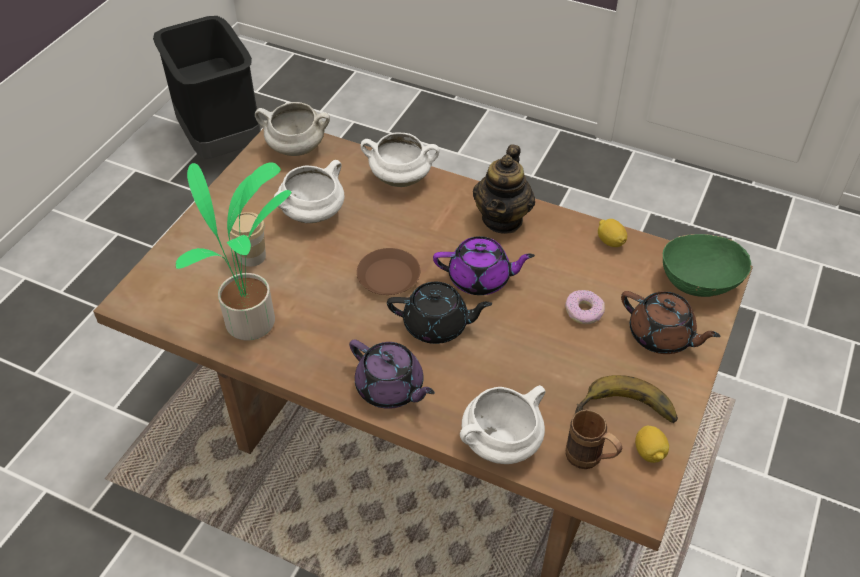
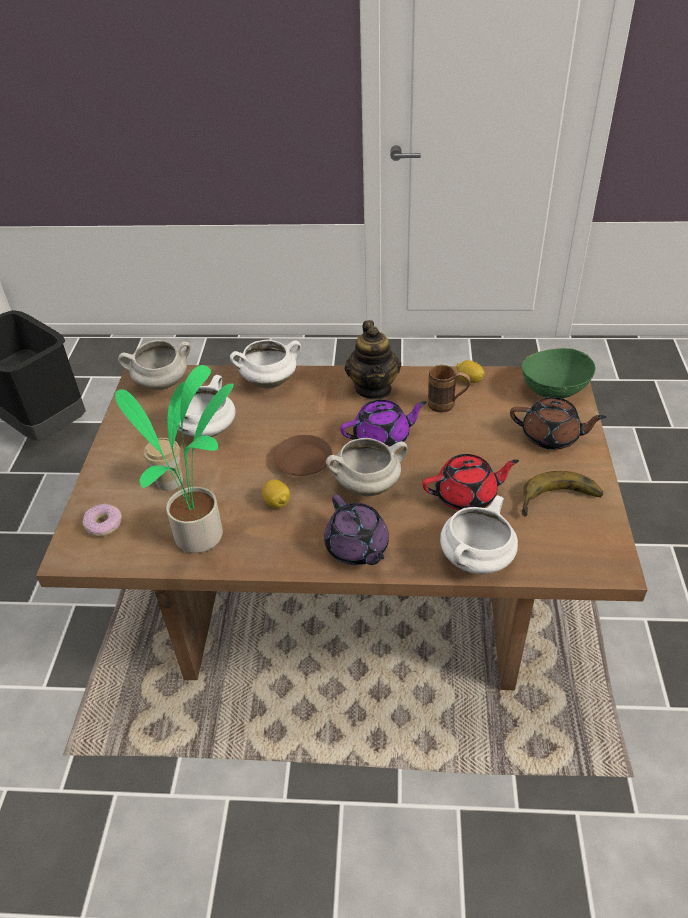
camera: 20 degrees left, 5 degrees down
(390, 388) = (357, 548): purple teapot -> purple teapot turned 45 degrees clockwise
(437, 325) = (367, 485): black teapot -> white cooking pot
(531, 371) = (467, 496): none -> red teapot
(584, 311) = (480, 437): donut -> donut (104, 524)
(590, 460) = (555, 547): brown mug -> brown mug (447, 406)
(649, 452) = (596, 526): lemon -> lemon (277, 502)

